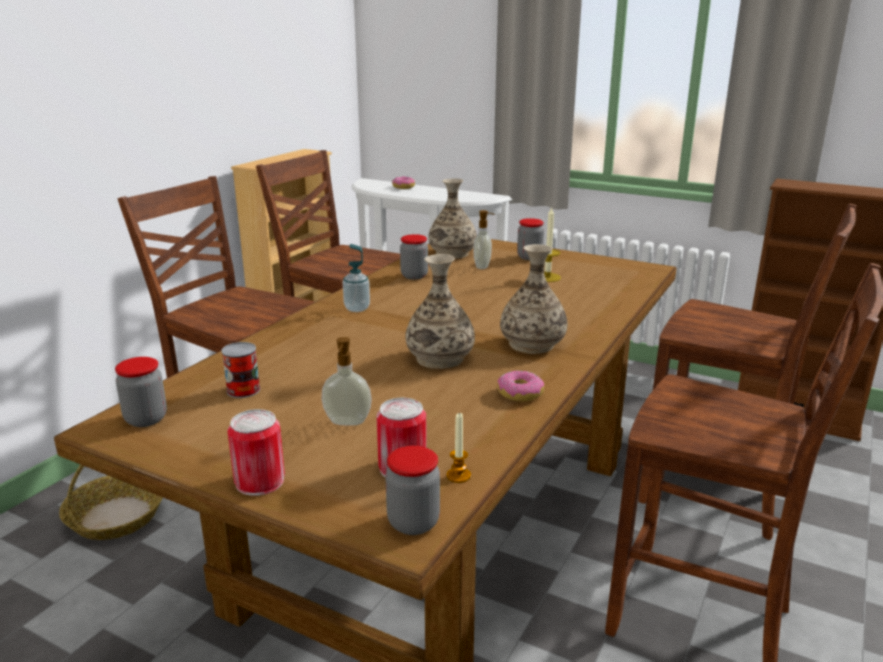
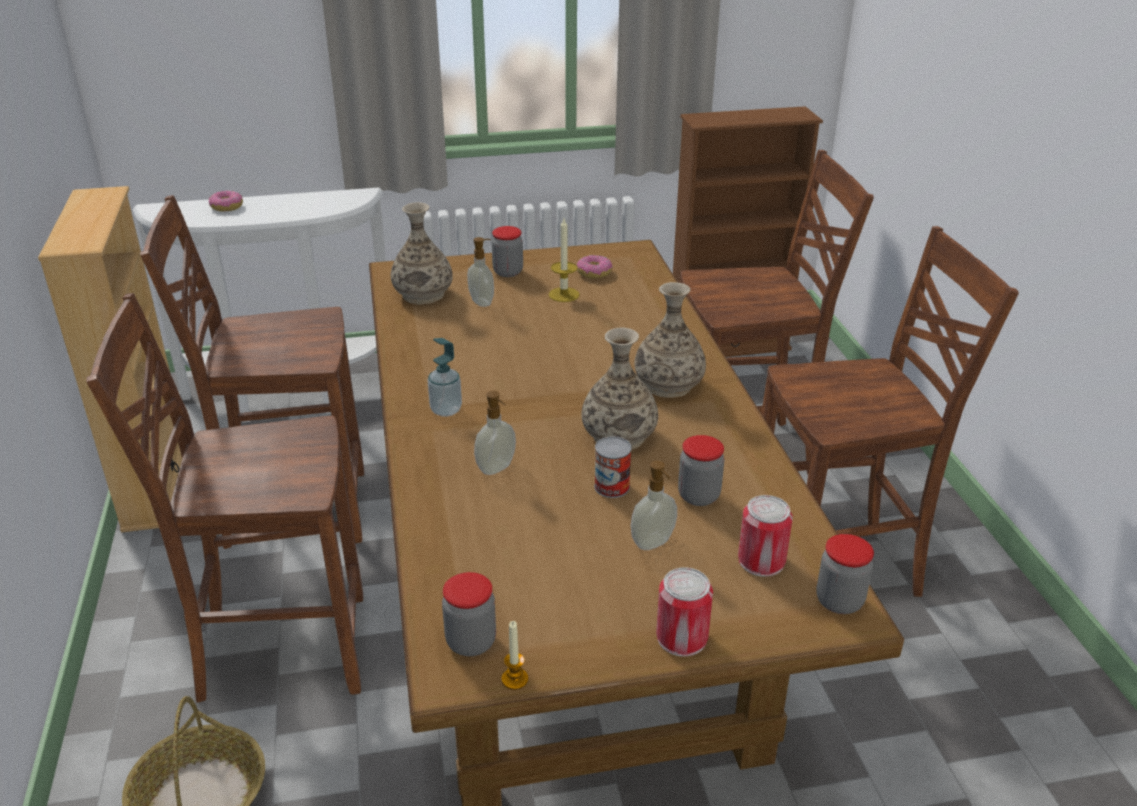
camera: 40 degrees left, 10 degrees up
(243, 390) = (505, 560): can -> can (612, 487)
(329, 345) = (497, 468): none -> soap dispenser
(414, 276) = (433, 341): jar -> jar (698, 496)
(458, 476) = (807, 544): candle -> candle (514, 679)
(519, 394) = (735, 443): donut -> donut (594, 273)

